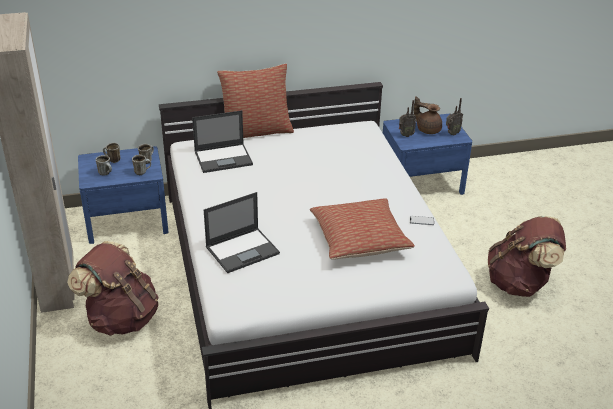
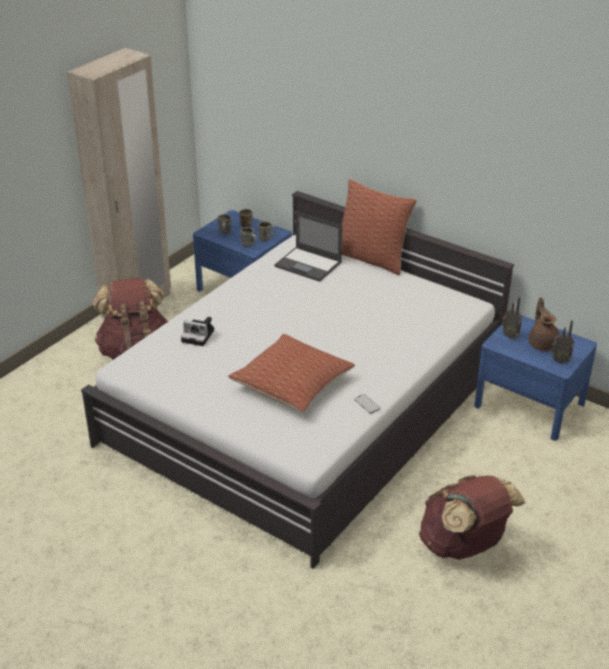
camera: 50 degrees right, 0 degrees up
(243, 250) = (199, 336): laptop -> camera

